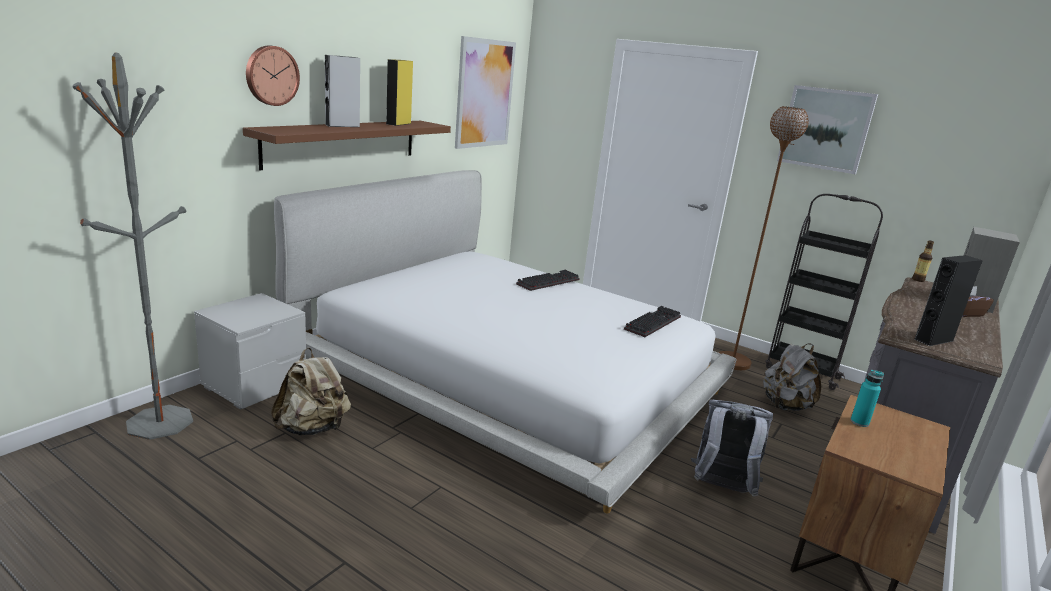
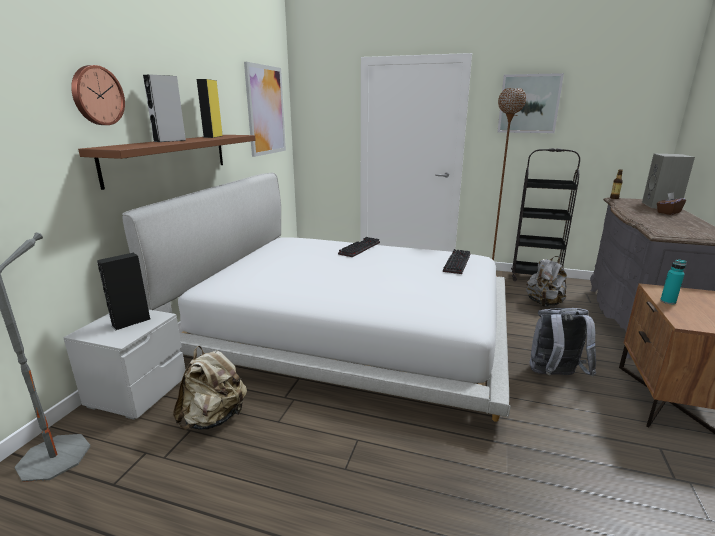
camera: 15 degrees left, 0 degrees up
(933, 340) = (682, 232): black speaker -> black speaker (131, 322)

